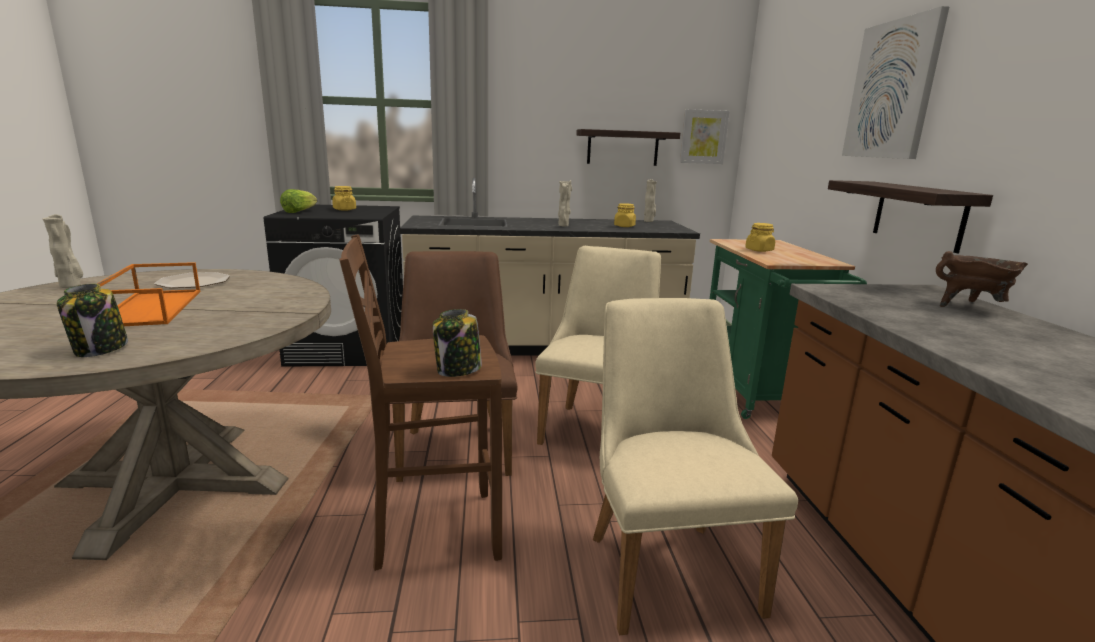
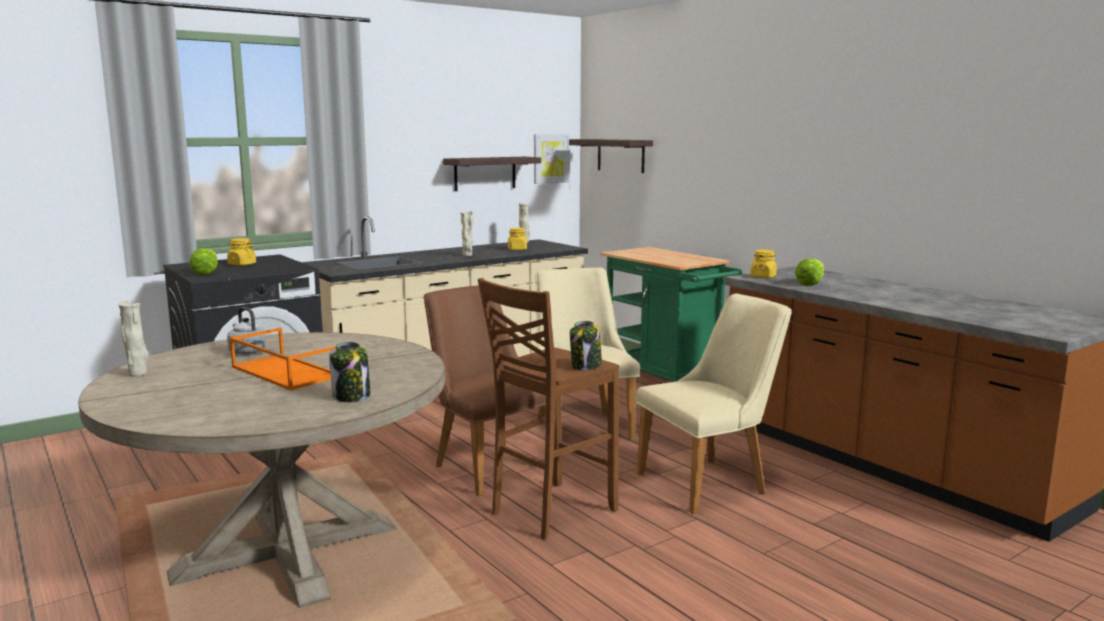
camera: 30 degrees left, 5 degrees down
(193, 282) = (246, 351): plate -> grey kettle
(664, 561) = (712, 482): beige chair -> beige chair turned 105 degrees clockwise
(759, 250) = (653, 257): yellow jar -> yellow jar (763, 277)
(892, 90) = (735, 131): picture -> none
(911, 314) = (810, 283): none -> lettuce
(918, 215) = (773, 219): shelf -> shelf (620, 155)
(970, 307) = (830, 276): brown cooking pot -> none

